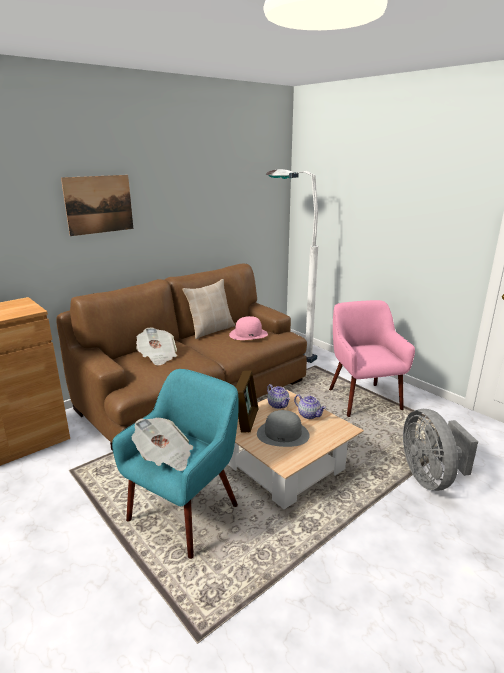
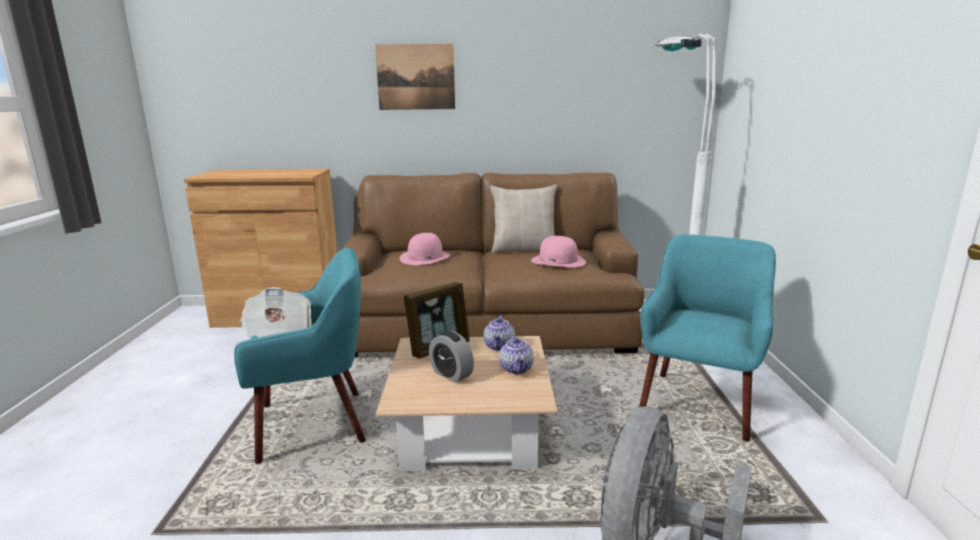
camera: 40 degrees right, 5 degrees down
(157, 356) = (425, 257): newspaper -> pink hat
(283, 434) = (451, 374): grey hat -> alarm clock
(363, 399) = (698, 404): pink armchair -> turquoise armchair

